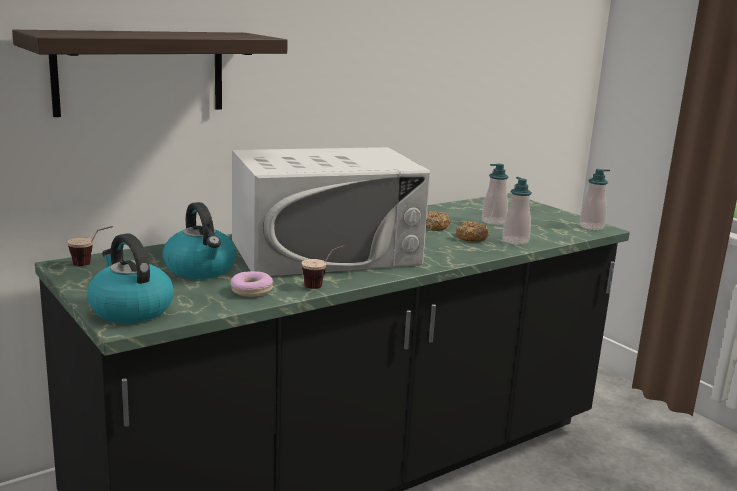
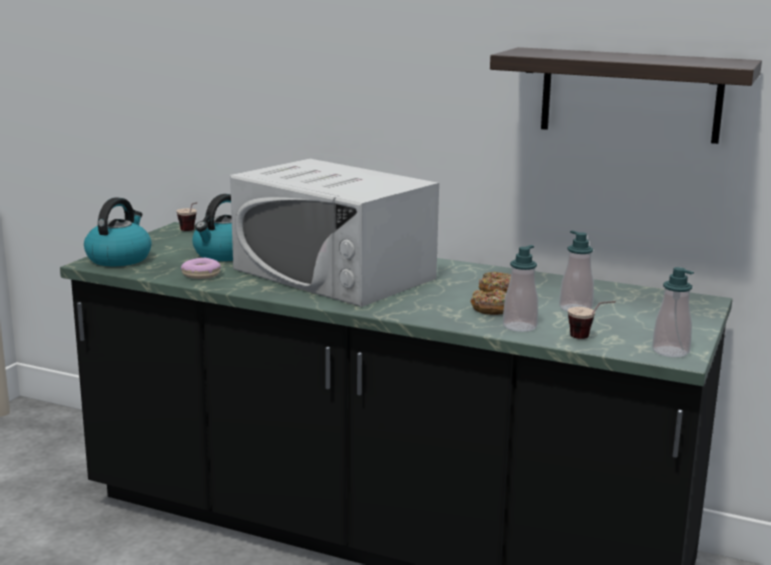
camera: 60 degrees right, 0 degrees up
(140, 72) = (259, 78): shelf -> shelf (630, 95)
(323, 285) = (246, 289): cup -> cup (589, 339)

